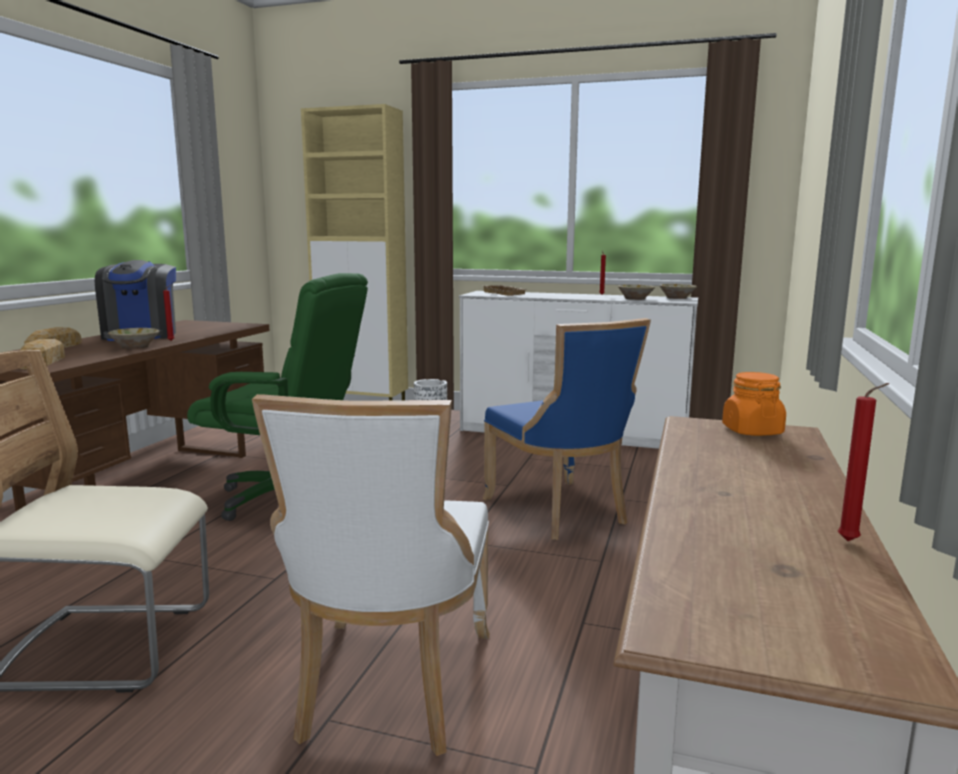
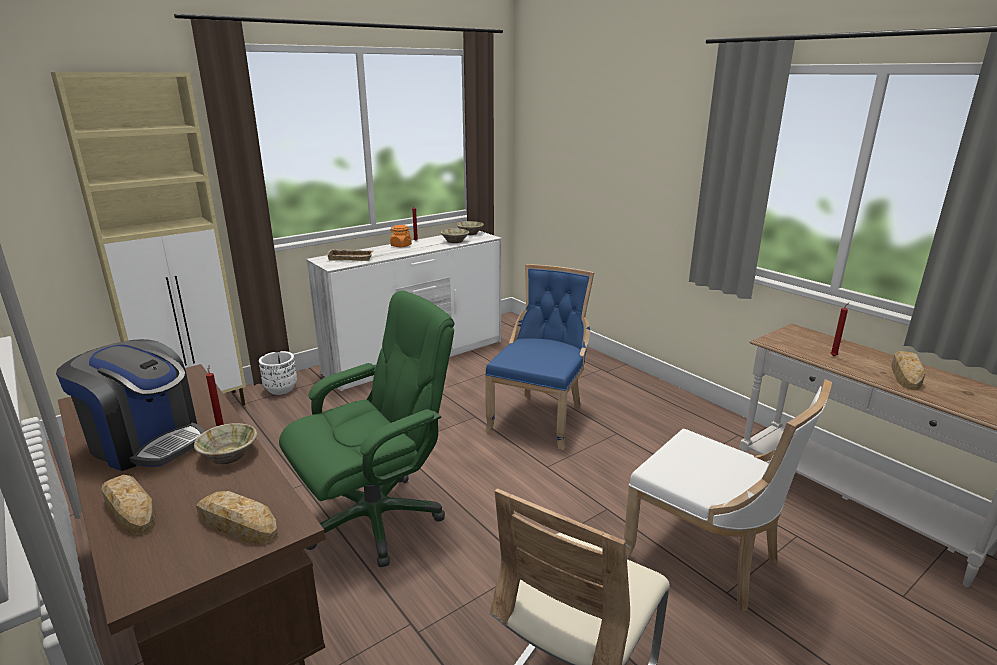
camera: 55 degrees left, 10 degrees up
(560, 512) = (540, 417): blue chair -> blue chair turned 75 degrees counterclockwise
(751, 431) = (793, 336): orange jar -> orange jar (401, 246)
(755, 510) = (905, 374): none -> bread
(852, 542) = (942, 373): red candle -> red candle (834, 356)

